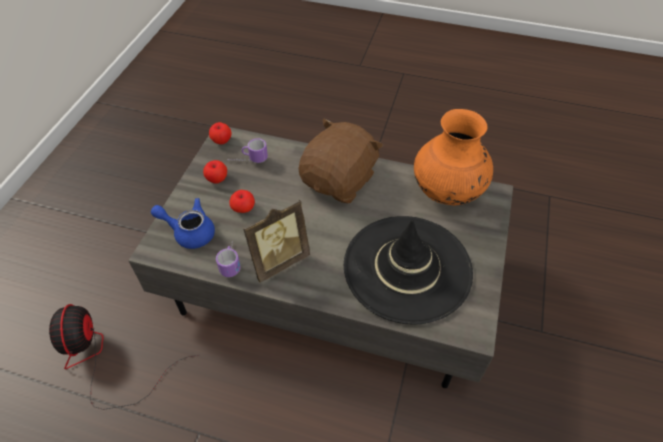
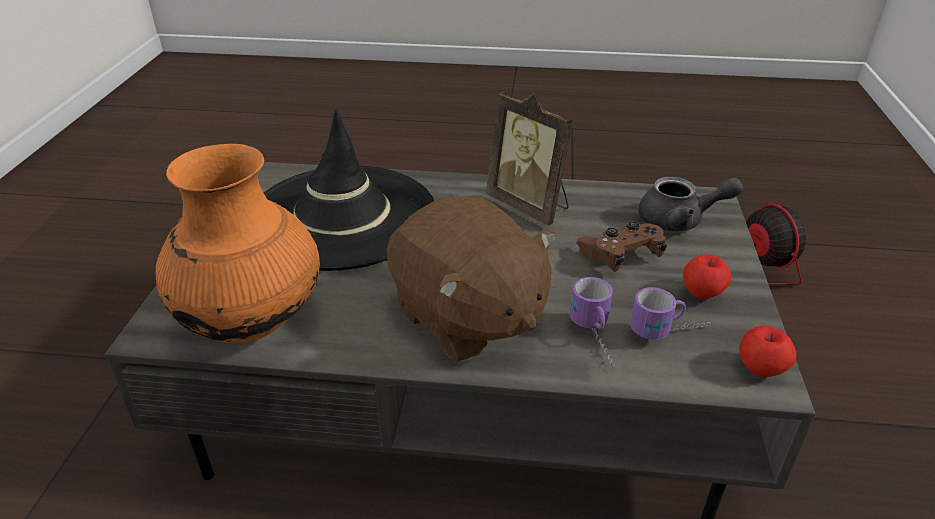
camera: 170 degrees right, 15 degrees down
(189, 232) = (680, 221): blue teapot -> grey teapot
(231, 261) = (594, 199): mug -> mug (596, 341)
(243, 209) = (620, 256): apple -> brown game controller
(278, 260) = (530, 206): picture frame -> picture frame turned 90 degrees counterclockwise
(340, 181) = (467, 318): brown plush toy -> brown plush toy turned 60 degrees counterclockwise

